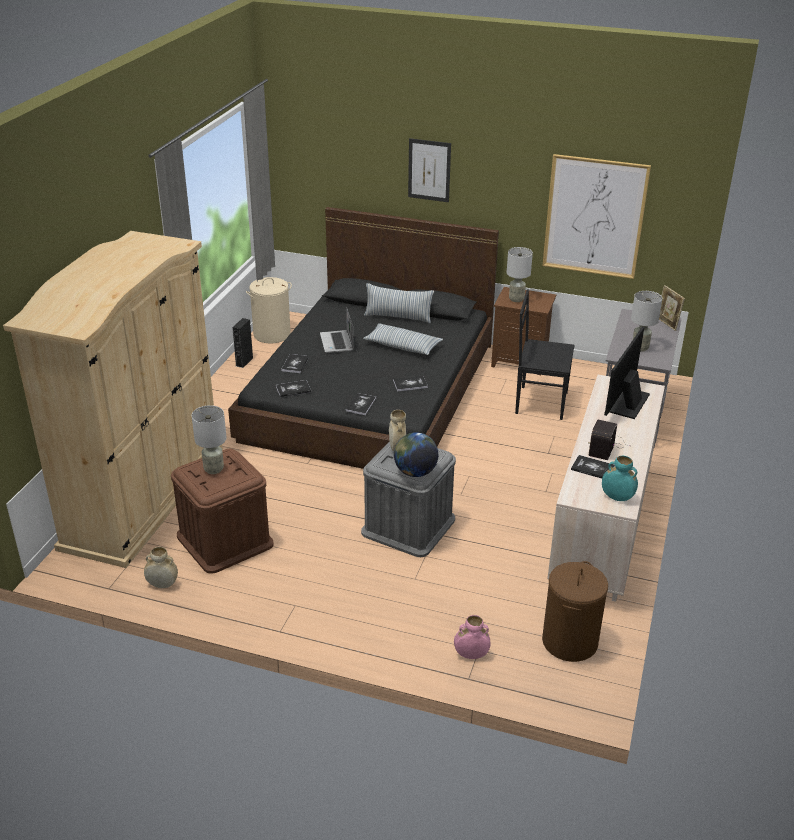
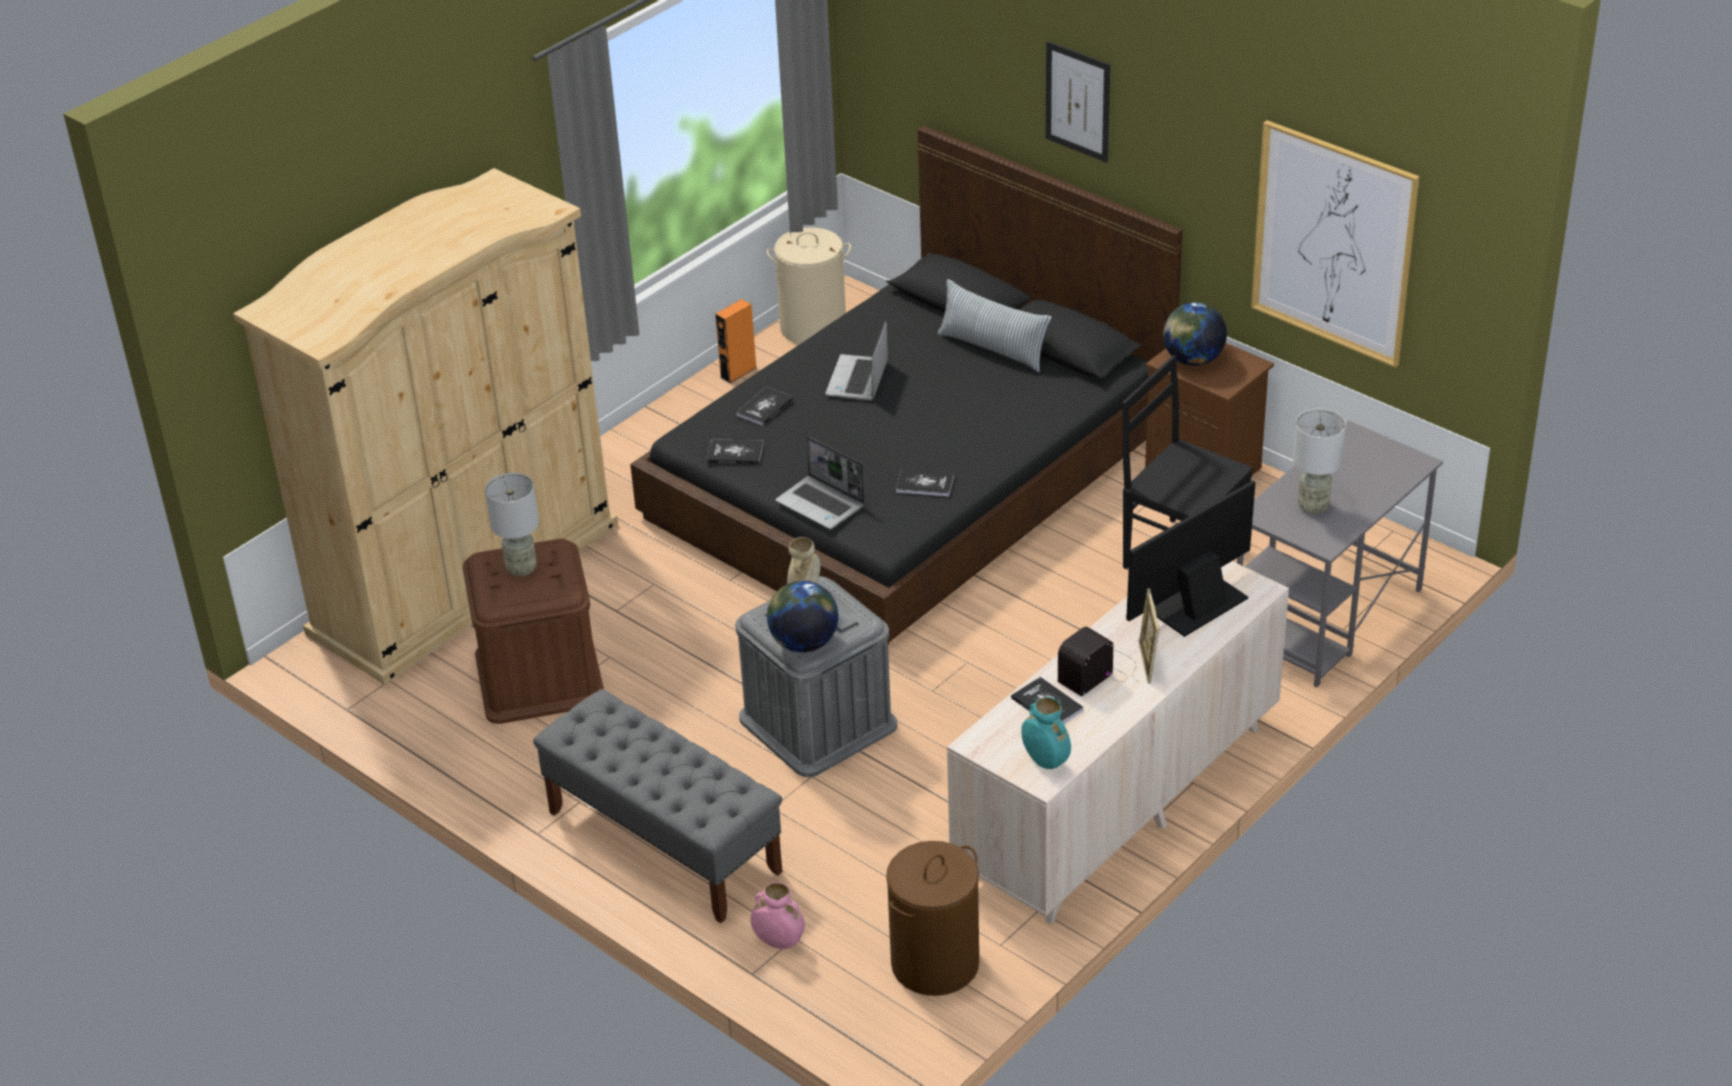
camera: 25 degrees right, 5 degrees up
(162, 585) = (419, 723): beige vase -> none
(244, 362) = (738, 372): black speaker -> orange speaker
(361, 405) = (821, 504): book -> laptop
(362, 615) = (663, 841): none -> grey bench
(402, 346) = (962, 408): pillow -> none
(516, 299) = (1193, 360): grey table lamp -> globe
(667, 324) = (1404, 468): picture frame -> picture frame (1147, 663)

